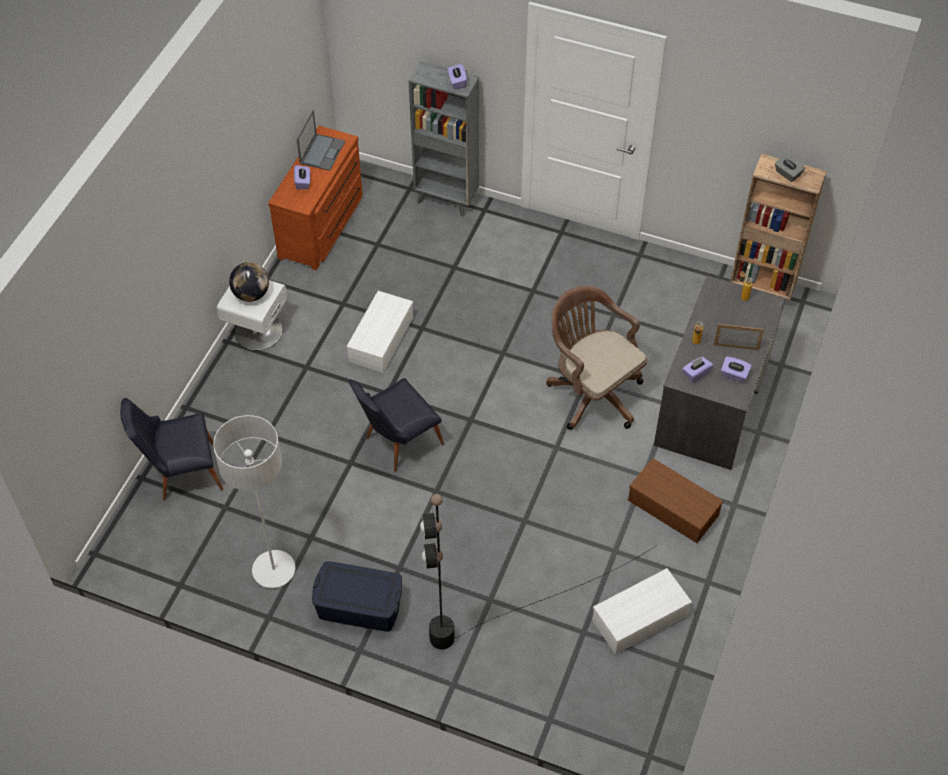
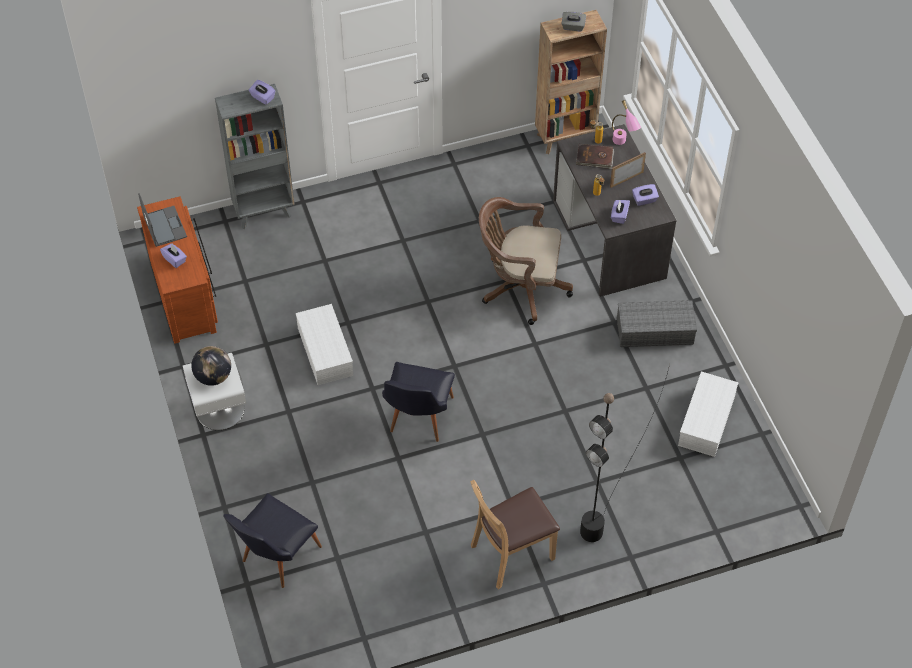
camera: 40 degrees left, 0 degrees up
(274, 570) = (423, 575): grey floor lamp -> none
(359, 606) = (511, 553): blue storage box -> brown chair
(674, 508) = (656, 330): brown storage box -> grey storage box
(726, 310) = (595, 158): none -> brown book
(765, 314) = (622, 144): none -> pink table lamp

